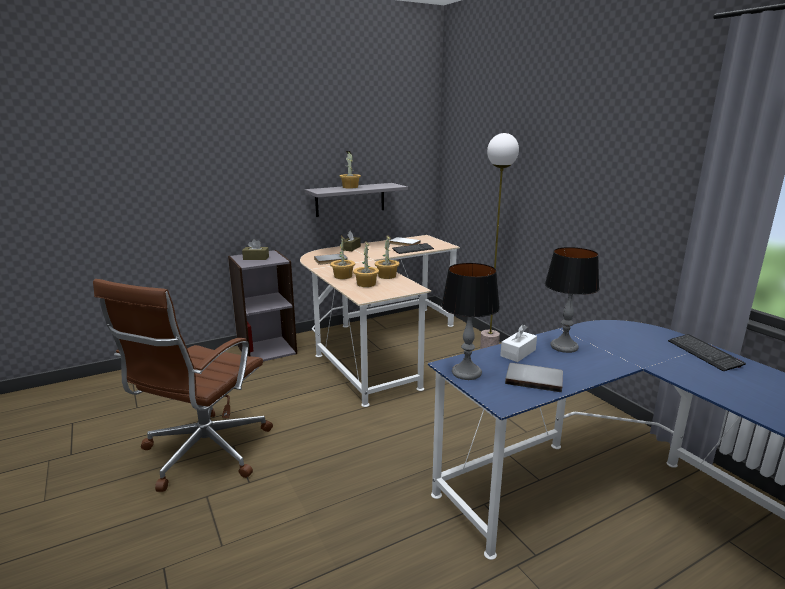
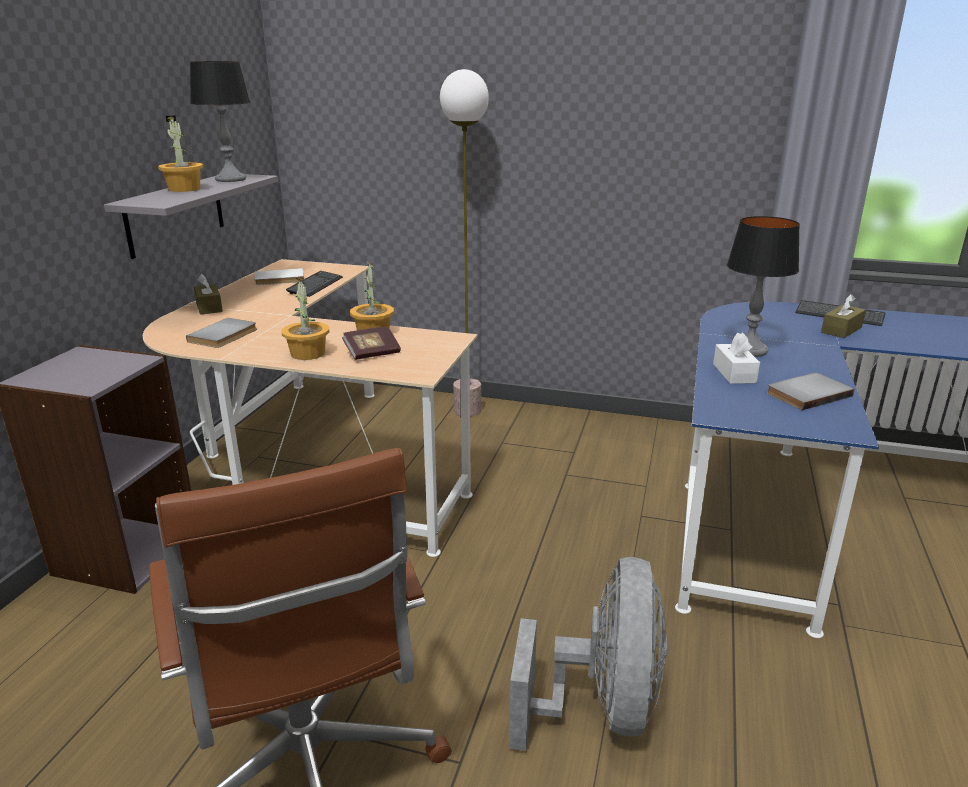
camera: 45 degrees left, 5 degrees up
(256, 258) = (77, 371): brown tissue box -> brown tissue box (841, 330)
(325, 504) = (601, 708): none -> grey fan
(366, 284) = (372, 353): potted plant -> book
(466, 373) = (749, 415): table lamp -> table lamp (231, 179)

